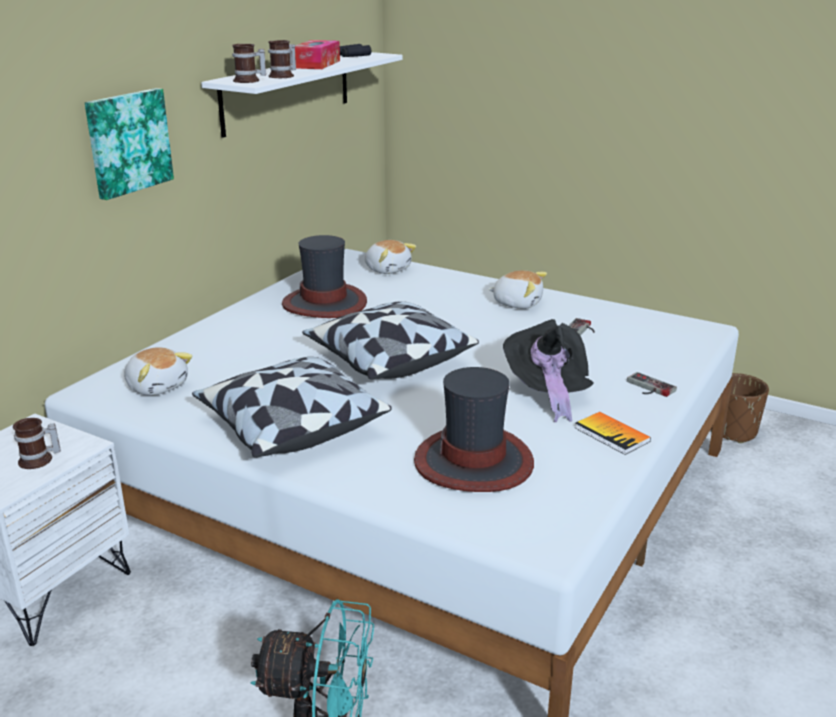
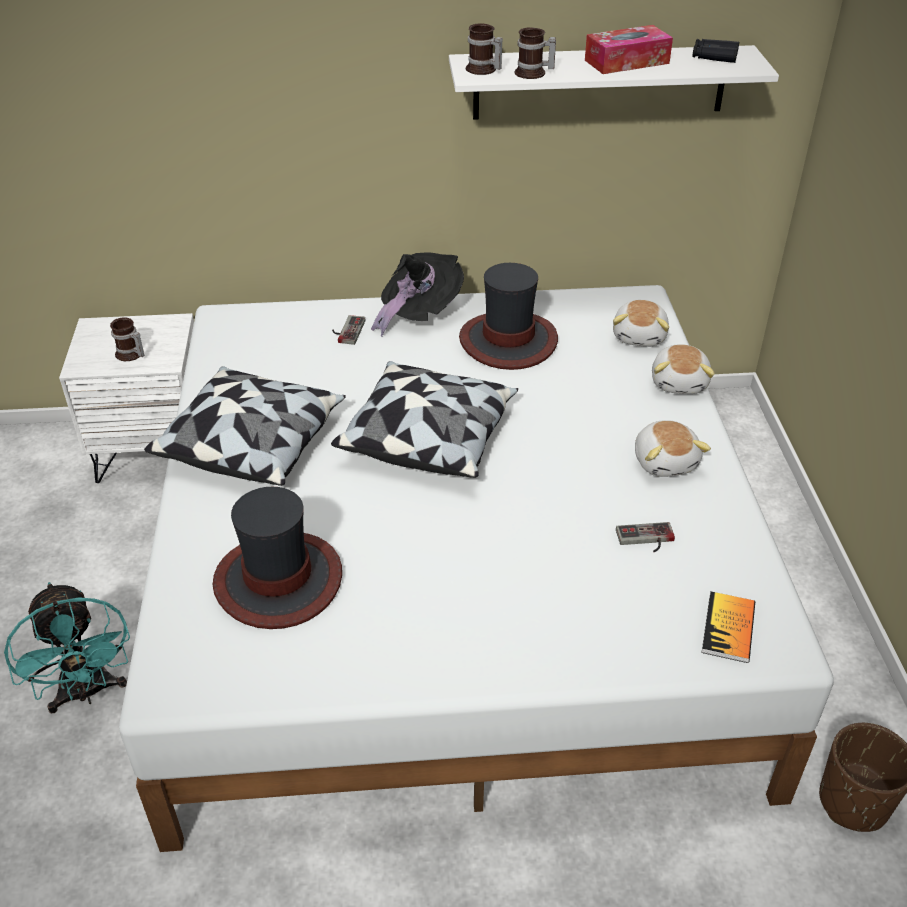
camera: 55 degrees right, 15 degrees up
(128, 142) = (333, 103): picture -> none
(157, 386) = (259, 342): plush toy -> plush toy (680, 382)
(547, 392) = (464, 573): black hat -> black hat (418, 313)
(612, 434) = (412, 658): book -> book (728, 628)
(648, 388) = (551, 649): game controller -> game controller (346, 330)

